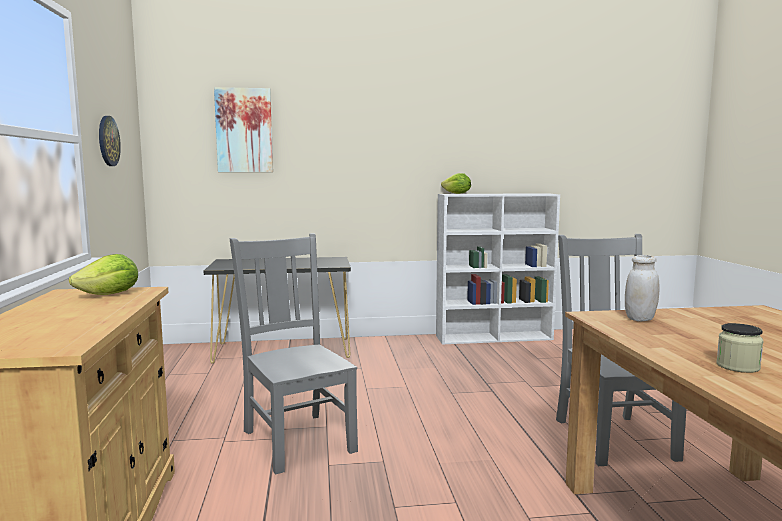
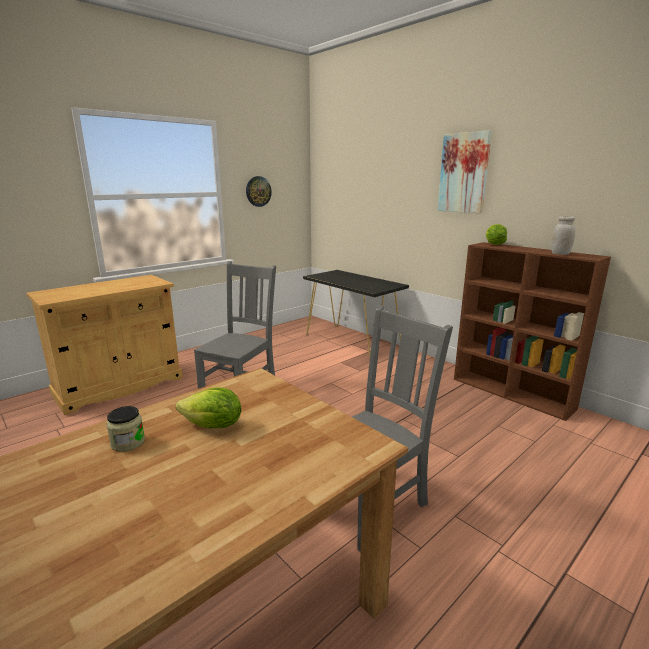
camera: 55 degrees right, 10 degrees up
(110, 295) = (145, 282): lettuce -> lettuce (213, 426)
(244, 130) = (357, 179): picture -> picture (464, 173)
(495, 337) = (512, 393): white bookcase -> brown bookcase
(640, 319) = (260, 394): white jar -> white jar (560, 254)

